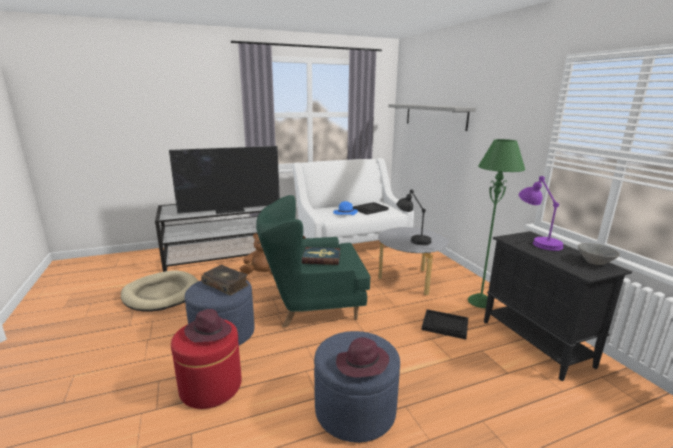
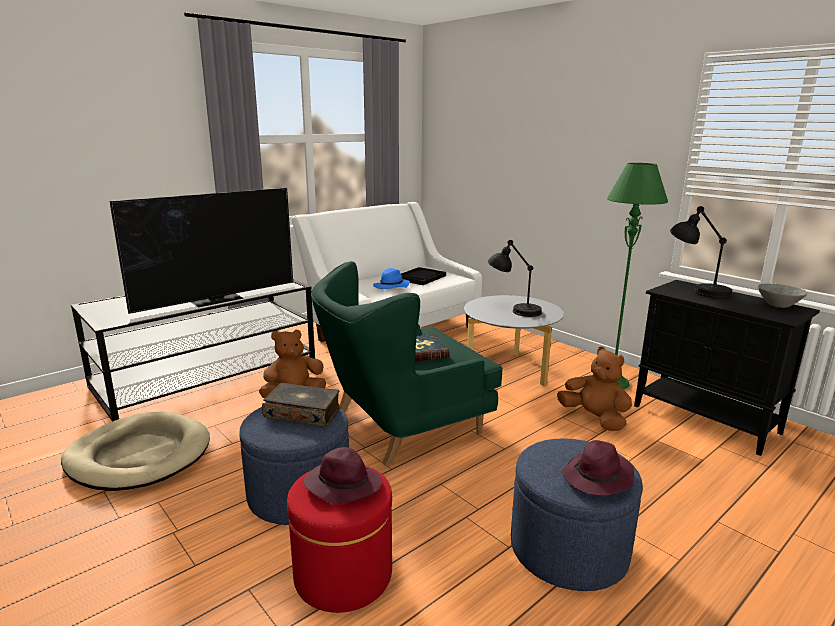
camera: 20 degrees left, 0 degrees up
(434, 116) = (498, 137): grey shelf -> none
(445, 325) = (594, 418): black tray -> brown plush toy
(536, 241) = (696, 290): purple table lamp -> black table lamp

